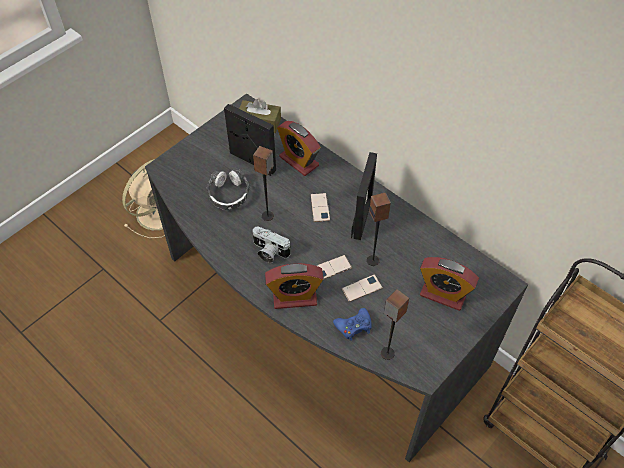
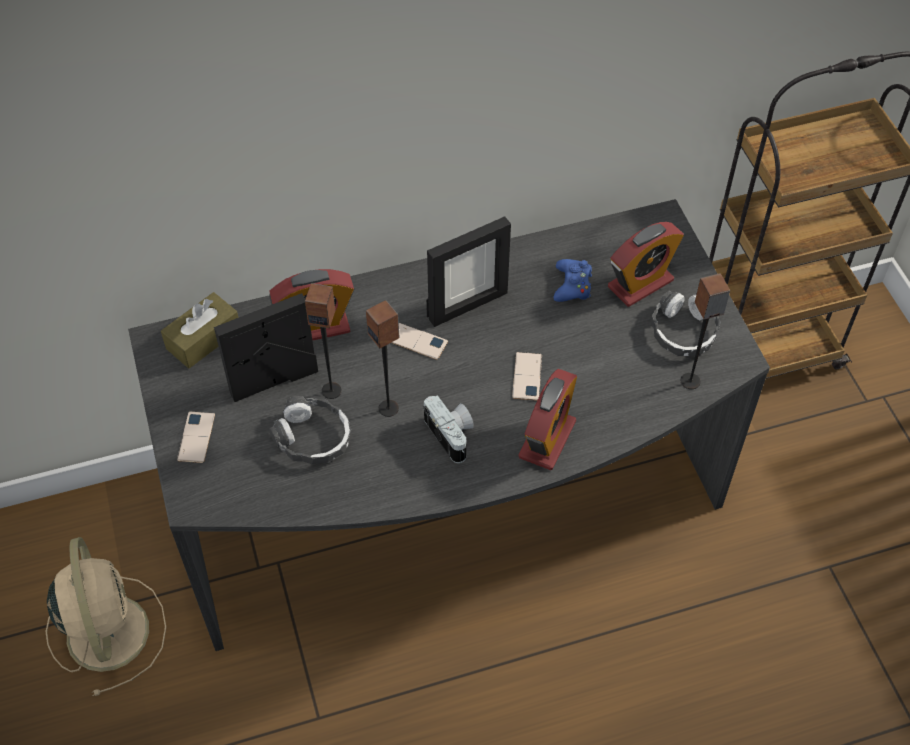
camera: 60 degrees left, 0 degrees up
(269, 252) = (452, 435): camera -> camera turned 90 degrees counterclockwise
(354, 326) = (631, 396): blue game controller -> blue game controller (572, 285)
(361, 217) = (467, 305): picture frame -> picture frame turned 105 degrees clockwise
(362, 288) = (579, 360): phone -> phone (196, 437)
(373, 260) = (544, 327): speaker -> speaker (331, 390)
(423, 333) = (683, 331): none -> headphones

